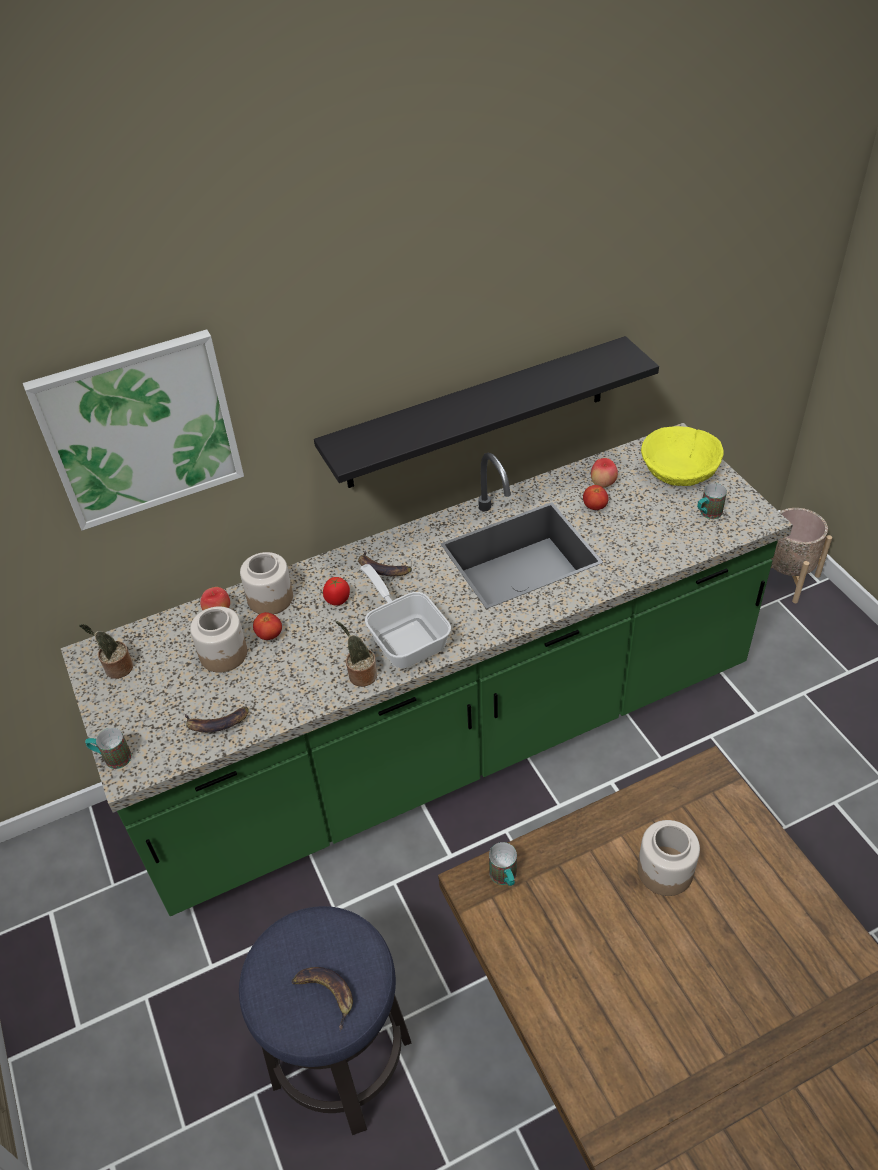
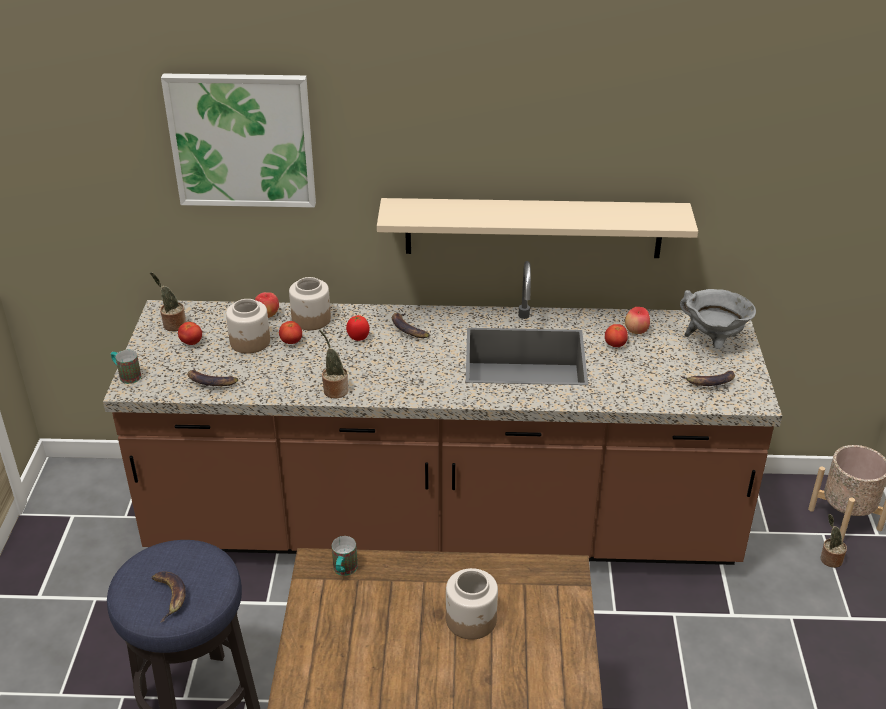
camera: 25 degrees right, 10 degrees down
(156, 682) = (191, 342): none -> tomato
(405, 637) = (387, 378): frying pan -> none
(449, 739) = (443, 523): green counter -> brown counter
(477, 413) = (533, 228): black shelf -> beige shelf
(679, 469) = (713, 343): yellow bowl -> grey cooking pot
(707, 514) = (709, 382): mug -> banana
(798, 622) = (829, 559): none -> potted plant

